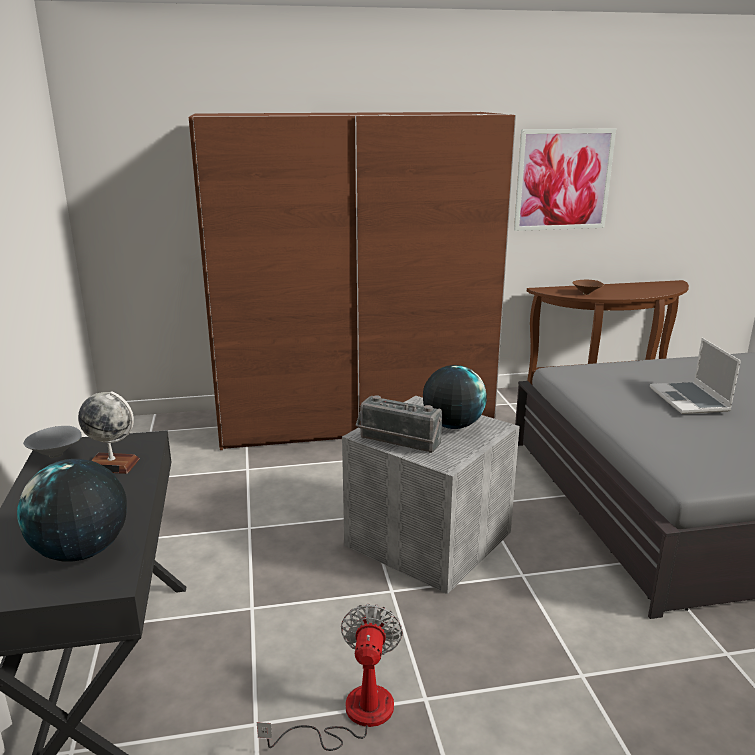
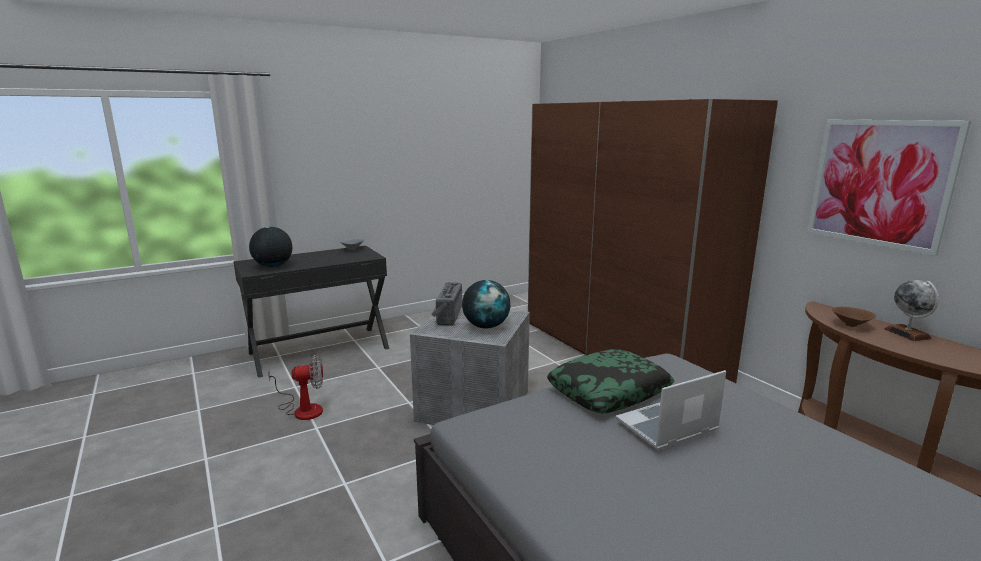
camera: 70 degrees right, 5 degrees down
(112, 465) = (346, 257): globe -> globe (907, 334)
(622, 406) = (609, 391): none -> pillow

